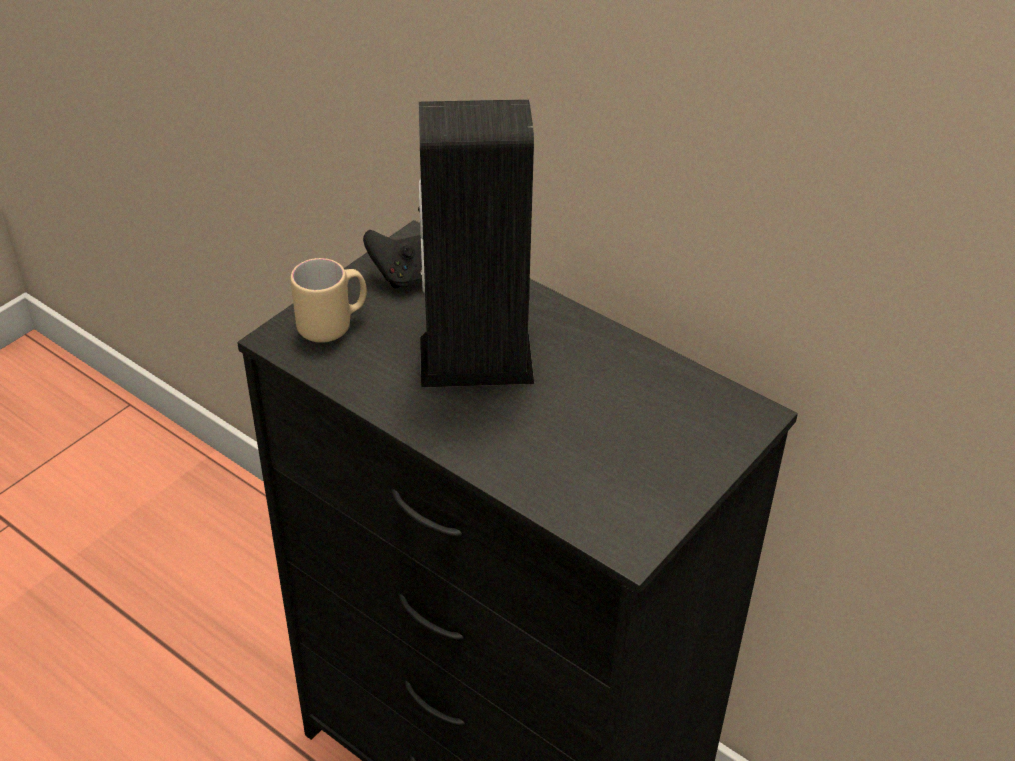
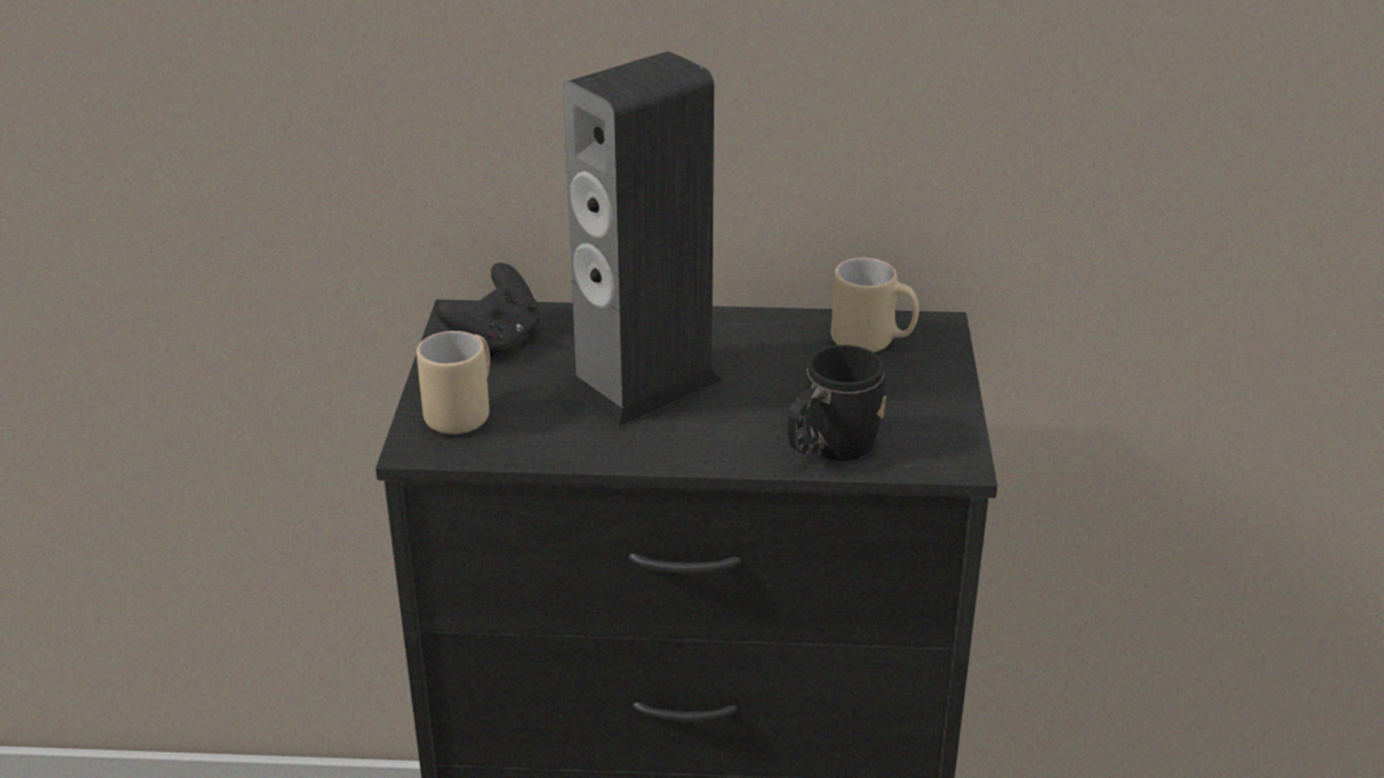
camera: 35 degrees left, 10 degrees down
(545, 485) = (830, 450): none -> black mug
(686, 406) = (873, 342): none -> beige mug

